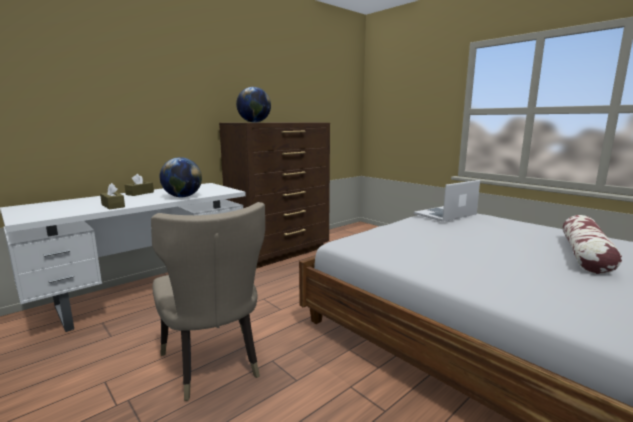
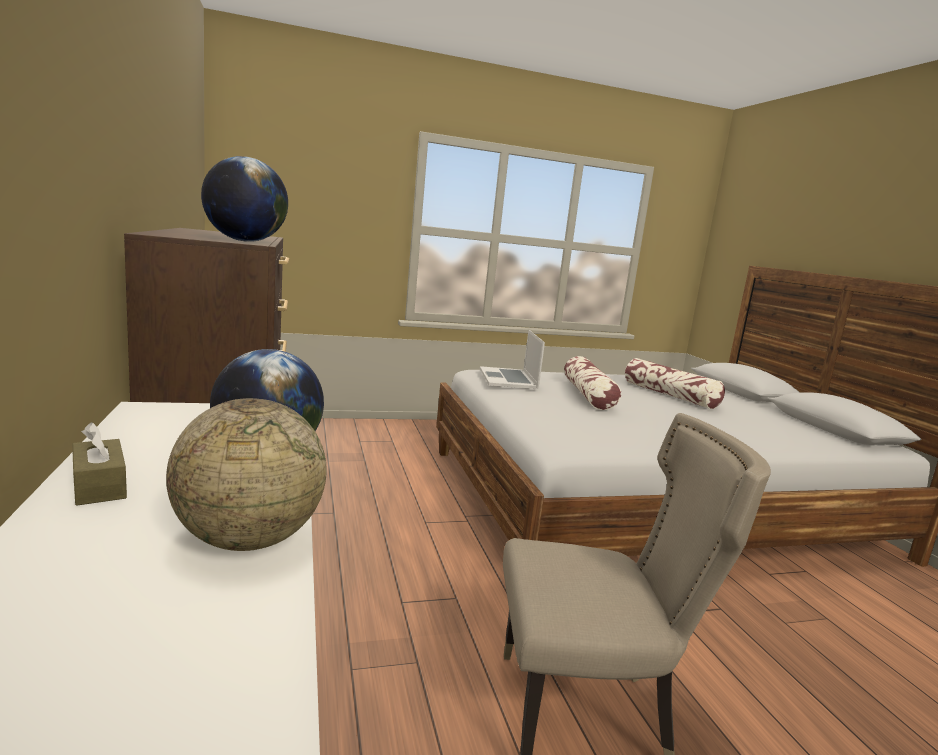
camera: 65 degrees left, 0 degrees up
(113, 206) = (248, 539): brown tissue box -> globe
(479, 234) = (588, 395): none -> pillow

